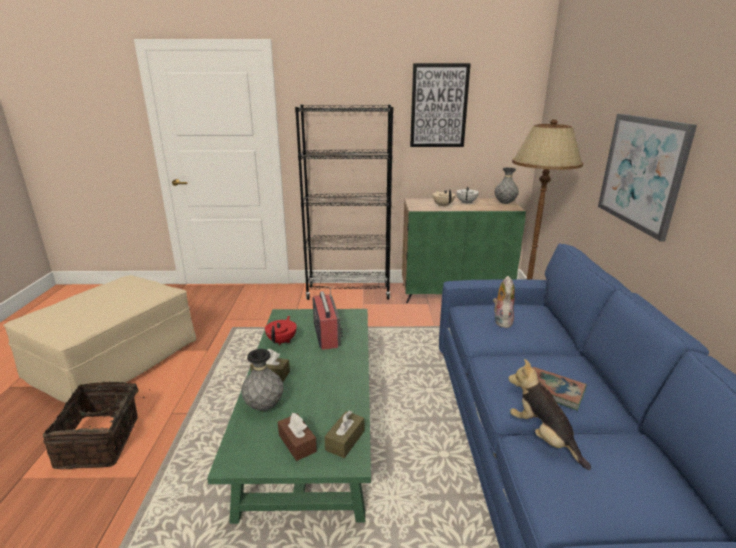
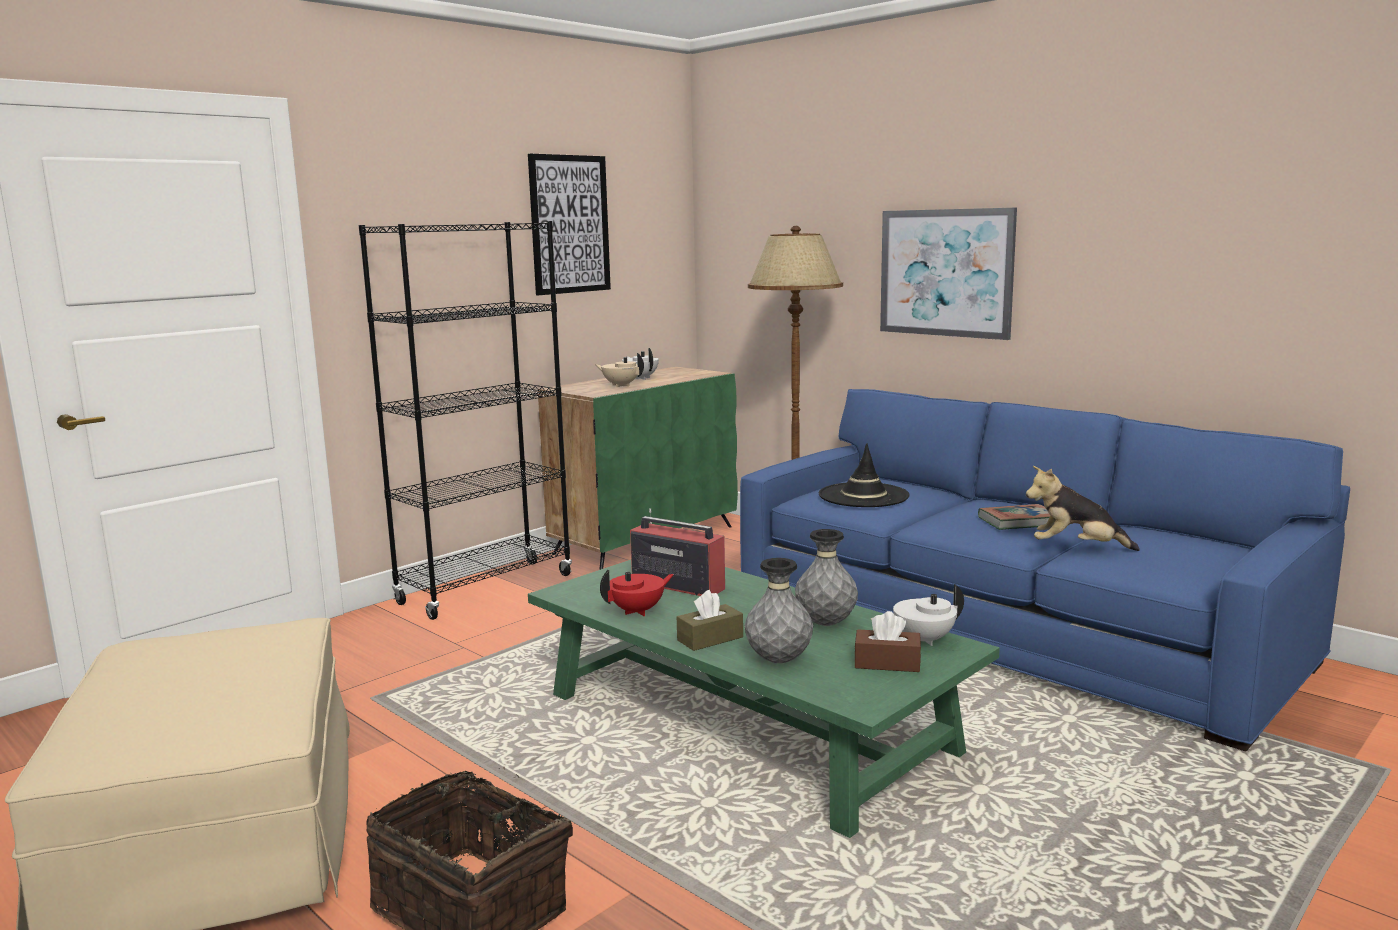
camera: 45 degrees left, 10 degrees down
(282, 341) = (638, 611): red teapot -> red teapot turned 90 degrees clockwise
(345, 440) = (922, 640): brown tissue box -> white teapot
(501, 321) = (863, 496): plush toy -> black hat
(505, 203) = (688, 371): grey vase -> grey vase (825, 623)

